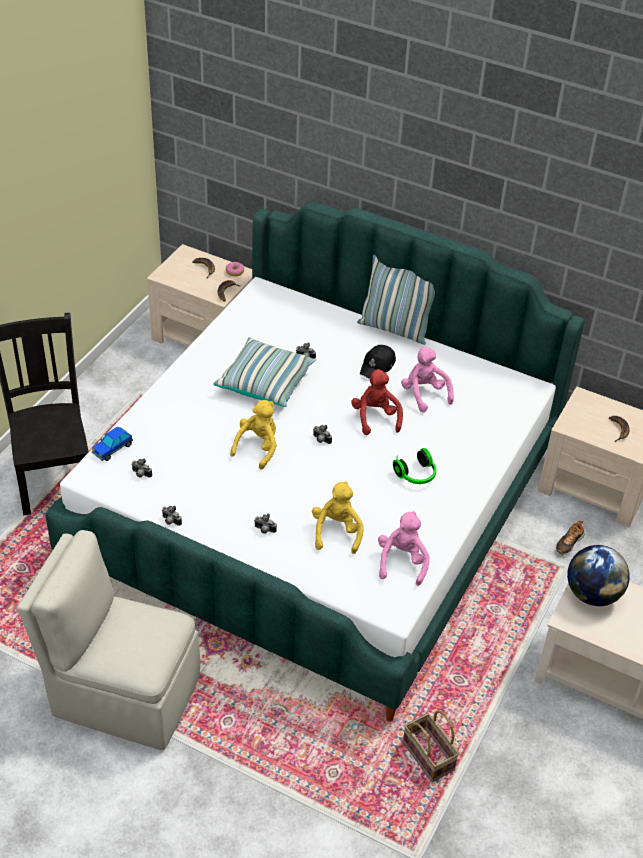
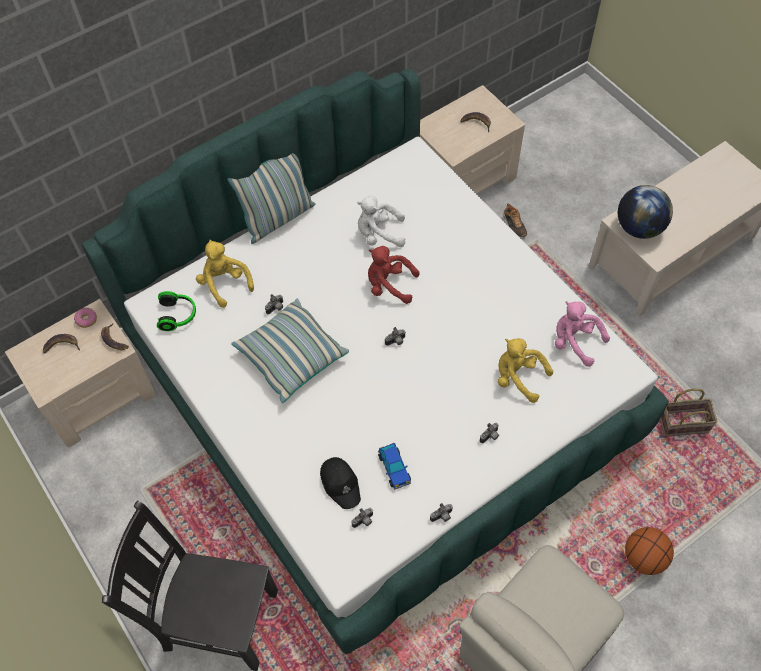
camera: 60 degrees left, 15 degrees up
(112, 449) = (312, 536): toy car -> toy car (394, 468)
(257, 761) = (644, 557): none -> basketball
(258, 447) = (379, 399): yellow plush toy -> yellow plush toy (224, 283)
(378, 366) = (321, 253): black cap -> black cap (341, 483)
(416, 475) = (478, 285): headphones -> headphones (178, 315)
(424, 394) = (379, 234): pink plush toy -> white plush toy

